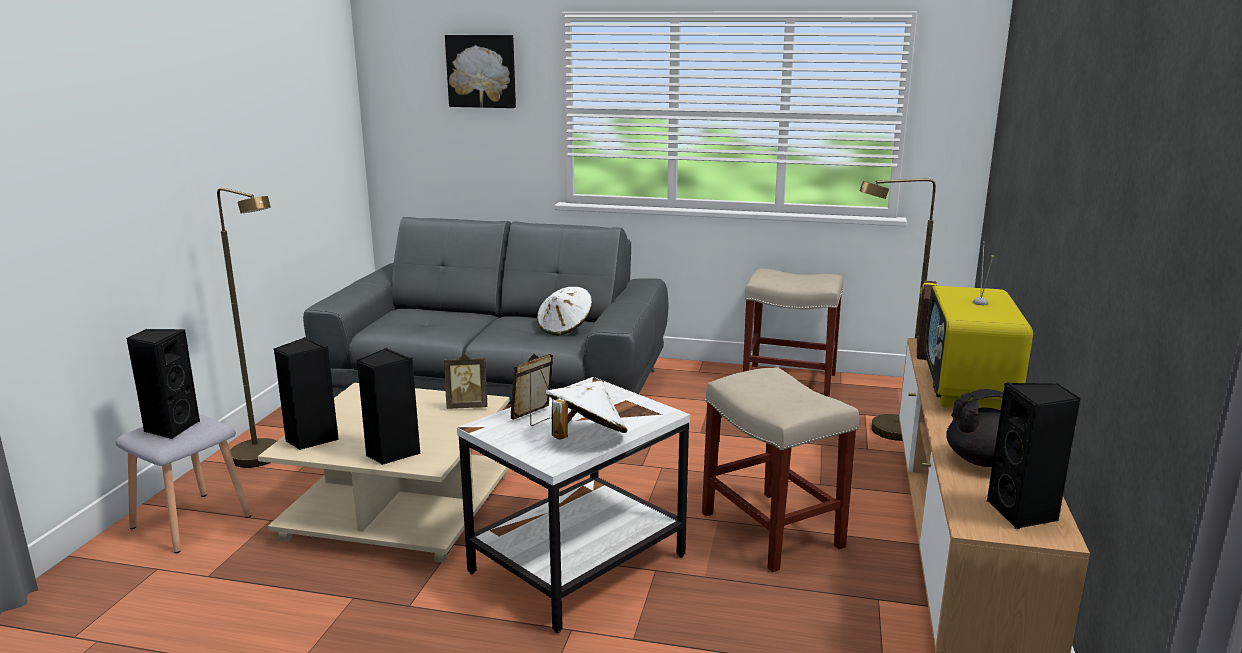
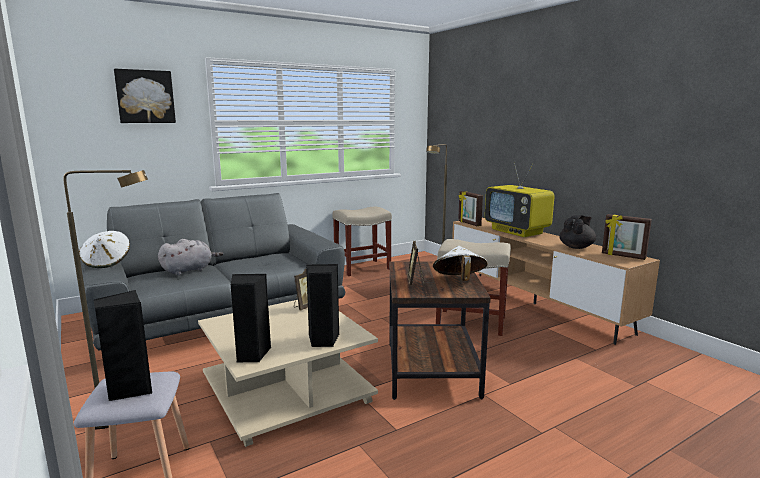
camera: 45 degrees left, 5 degrees down
(451, 317) = (189, 270): none -> grey plush toy
(565, 328) = (277, 258): white hat -> white hat (107, 263)
(579, 565) = (432, 370): white side table -> brown side table
(1024, 513) = (623, 256): black speaker -> picture frame

